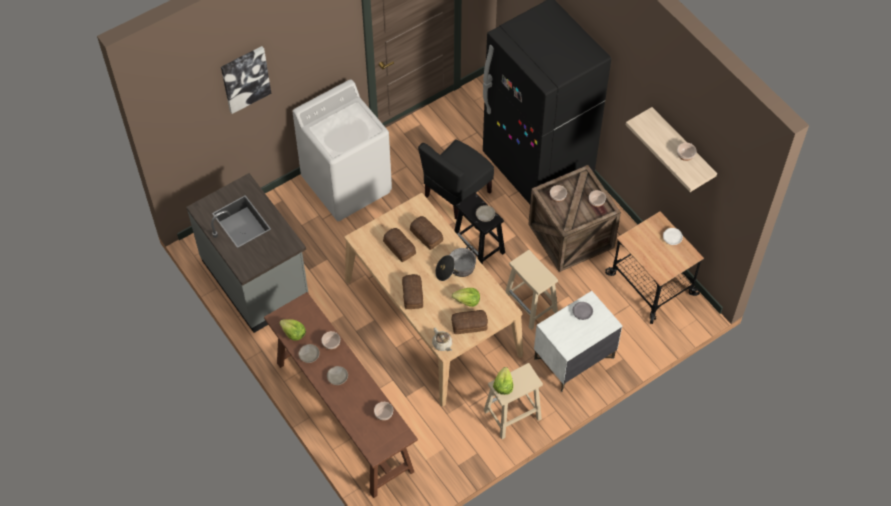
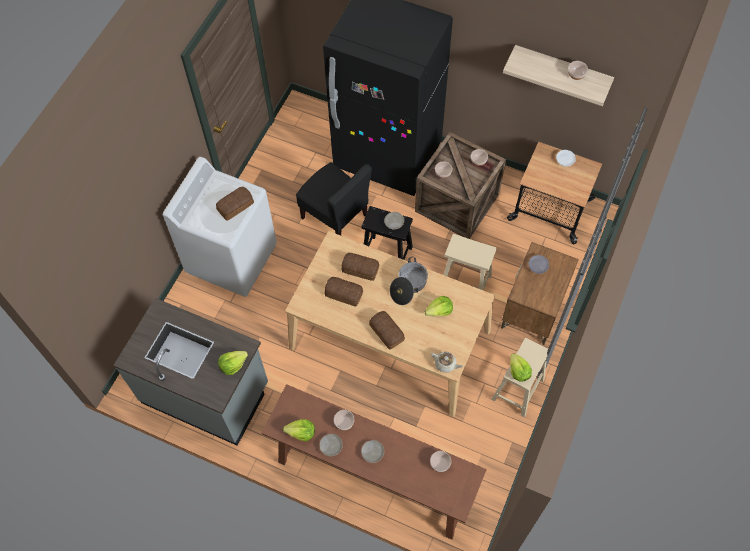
camera: 30 degrees left, 5 degrees up
(245, 79) = (112, 206): picture -> none
(273, 253) = (233, 364): none -> lettuce
(457, 193) = (335, 216): black chair -> black chair turned 60 degrees counterclockwise
(470, 325) = (457, 332): bread -> bread (236, 206)
(573, 359) = (533, 309): white nightstand -> brown nightstand

